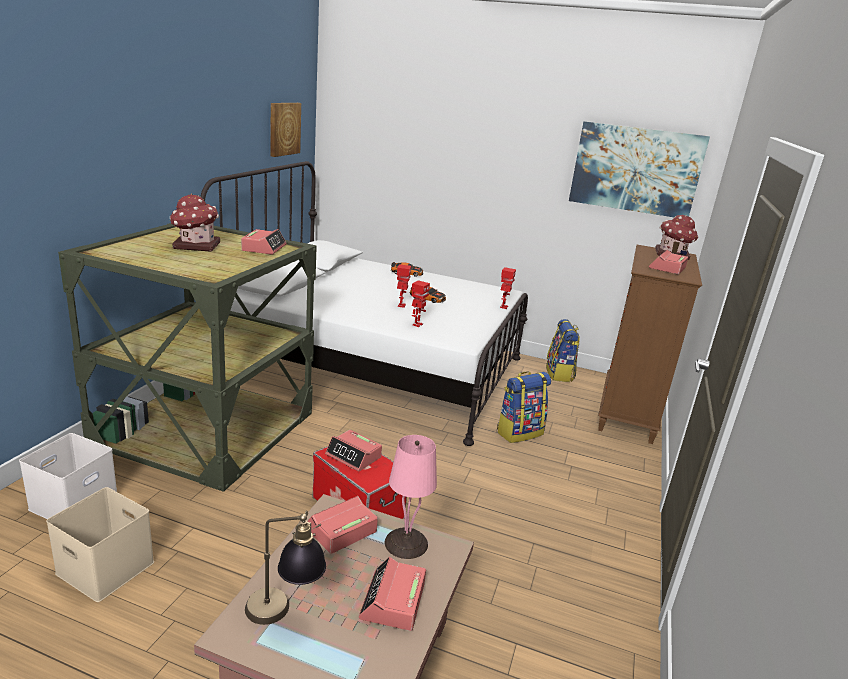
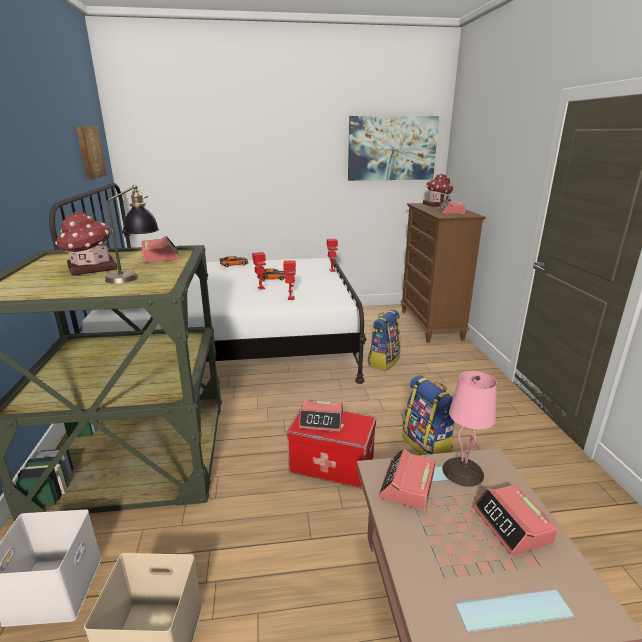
camera: 25 degrees left, 0 degrees up
(284, 613) = (455, 587): table lamp -> table lamp (135, 278)
(559, 374) = (367, 313): backpack -> backpack (427, 446)

